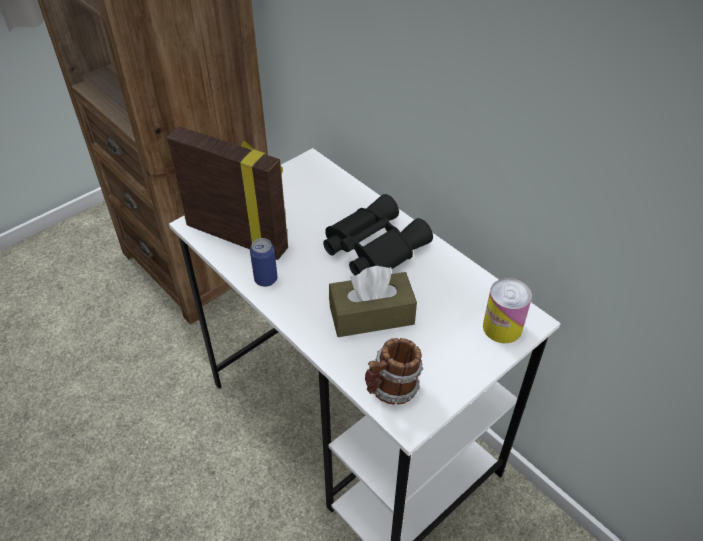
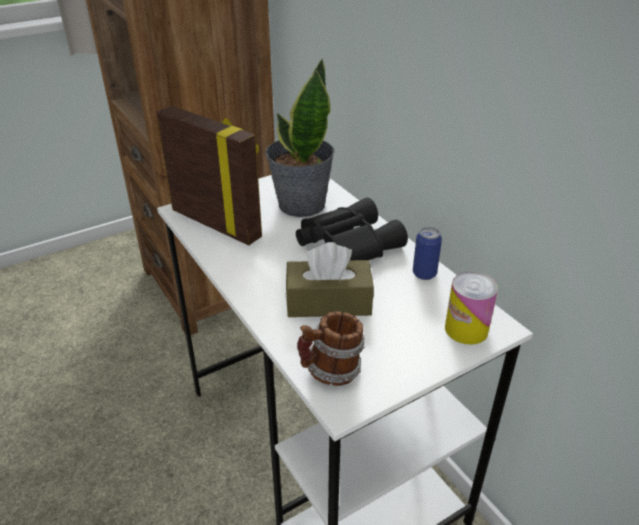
camera: 10 degrees right, 10 degrees down
(266, 279) = (232, 260): can -> can (424, 274)
(316, 203) = (300, 204): none -> potted plant

